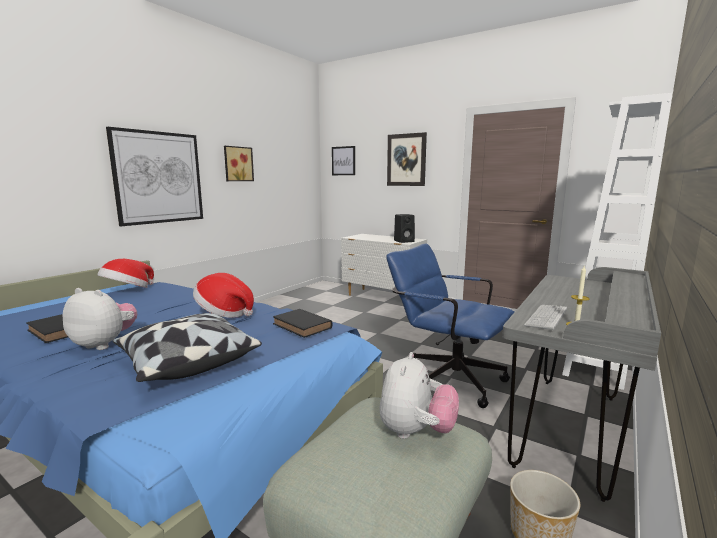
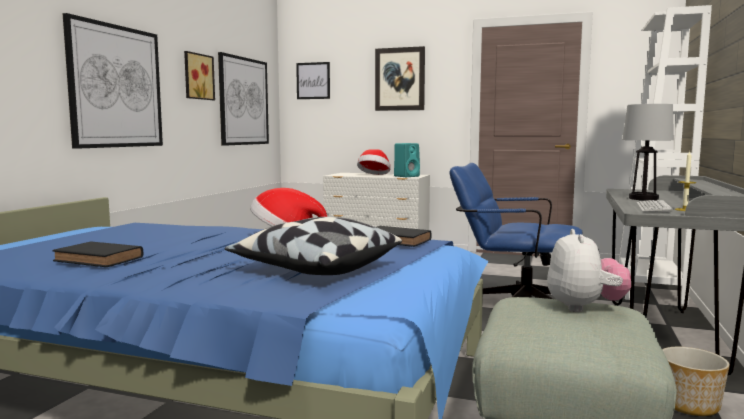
camera: 15 degrees left, 5 degrees down
(104, 344) = (183, 265): plush toy -> none
(127, 290) = (109, 230): hat -> hat (374, 175)
(284, 179) = (243, 101): none -> picture
(404, 241) = (407, 176): black speaker -> turquoise speaker
(558, 298) = (643, 199): none -> table lamp

